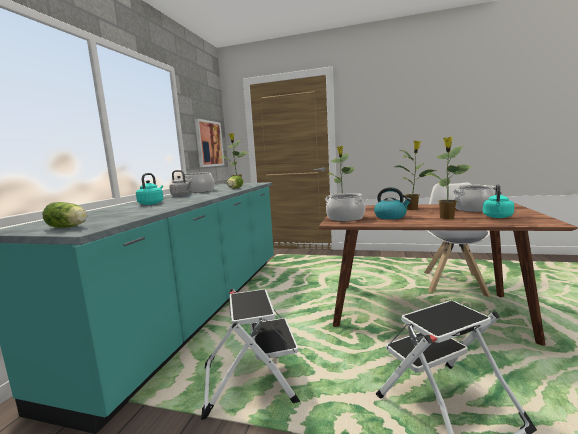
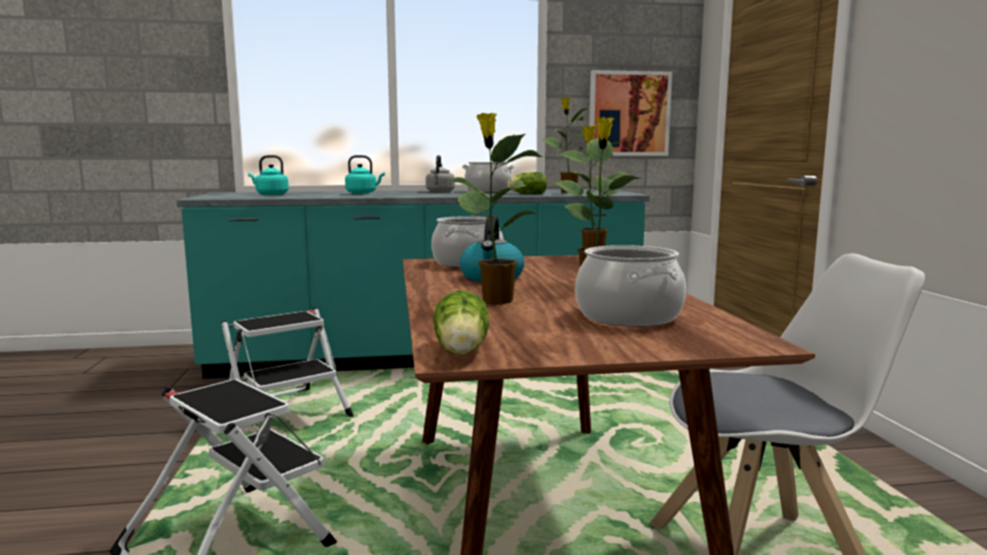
camera: 65 degrees right, 0 degrees up
(69, 227) = (220, 196): lettuce -> lettuce (461, 351)
(497, 217) = (520, 327): turquoise kettle -> turquoise kettle (270, 194)

